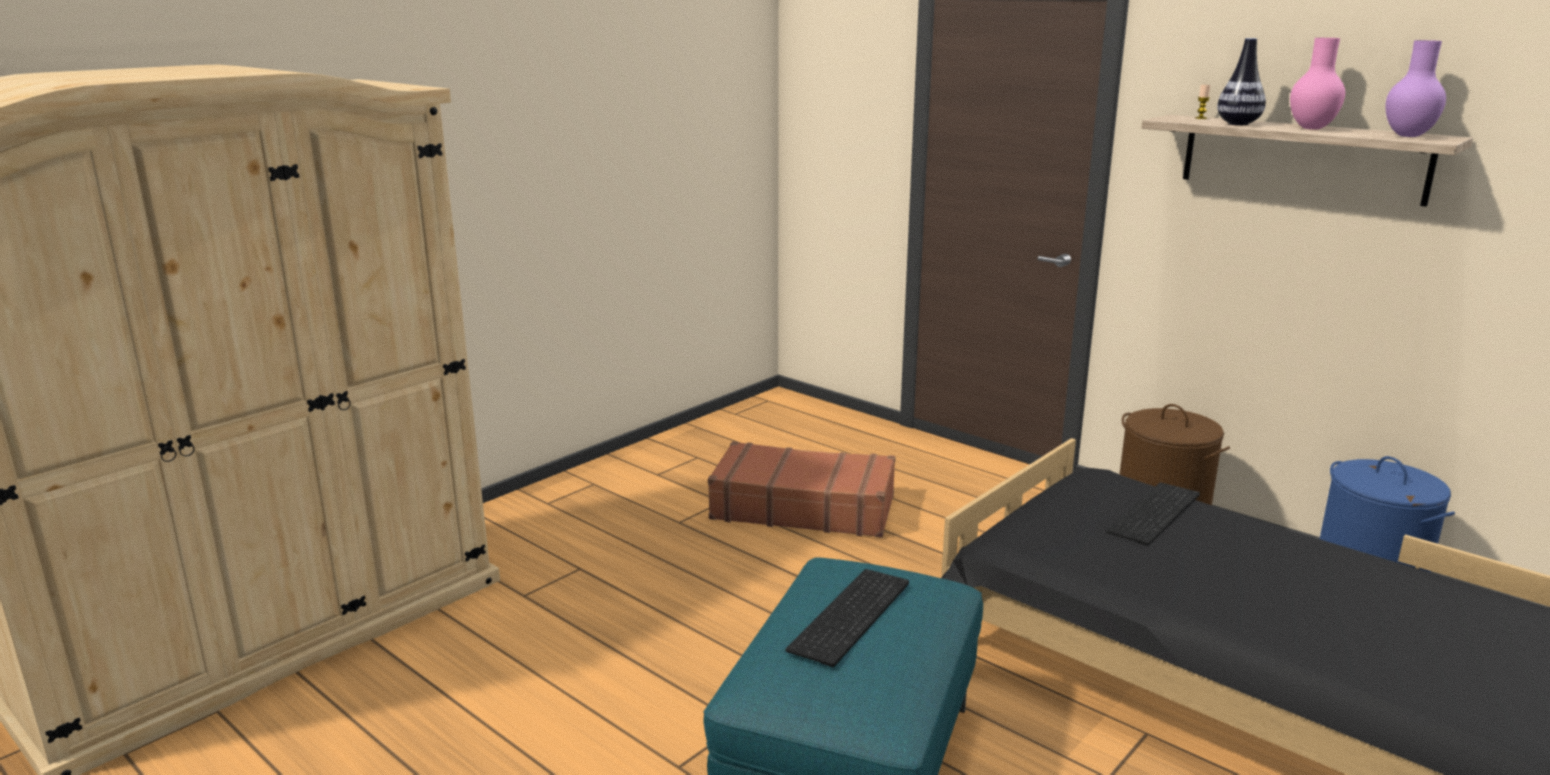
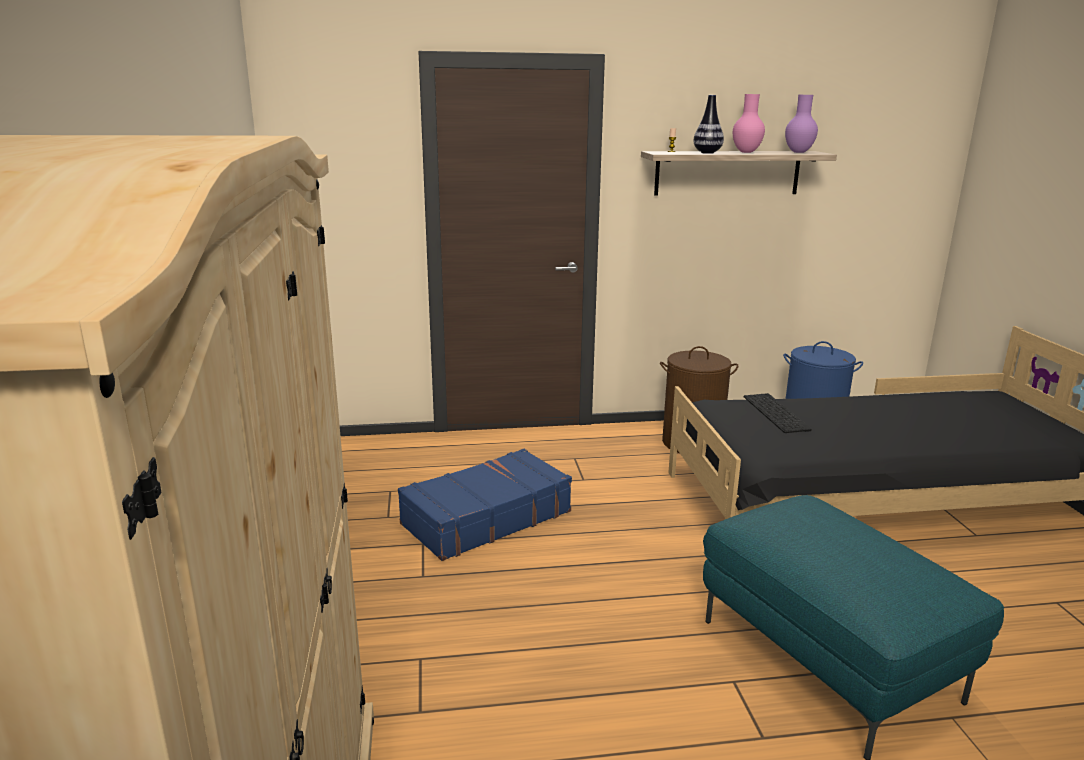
camera: 50 degrees left, 0 degrees up
(803, 507) = (485, 518): brown suitcase -> blue suitcase
(852, 617) = (841, 542): keyboard -> none

